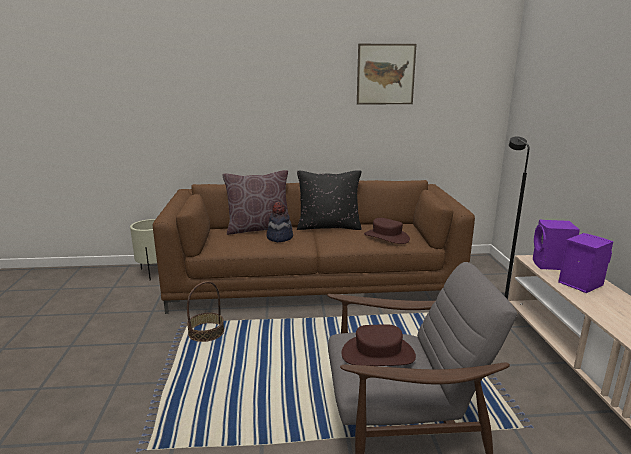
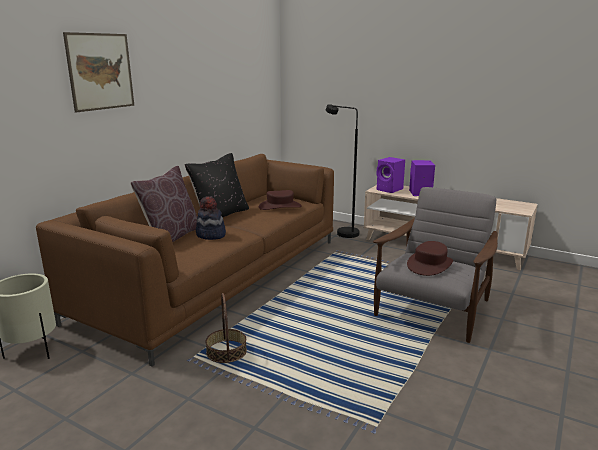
camera: 55 degrees left, 0 degrees up
(385, 74) = (210, 58): picture -> picture (100, 71)

